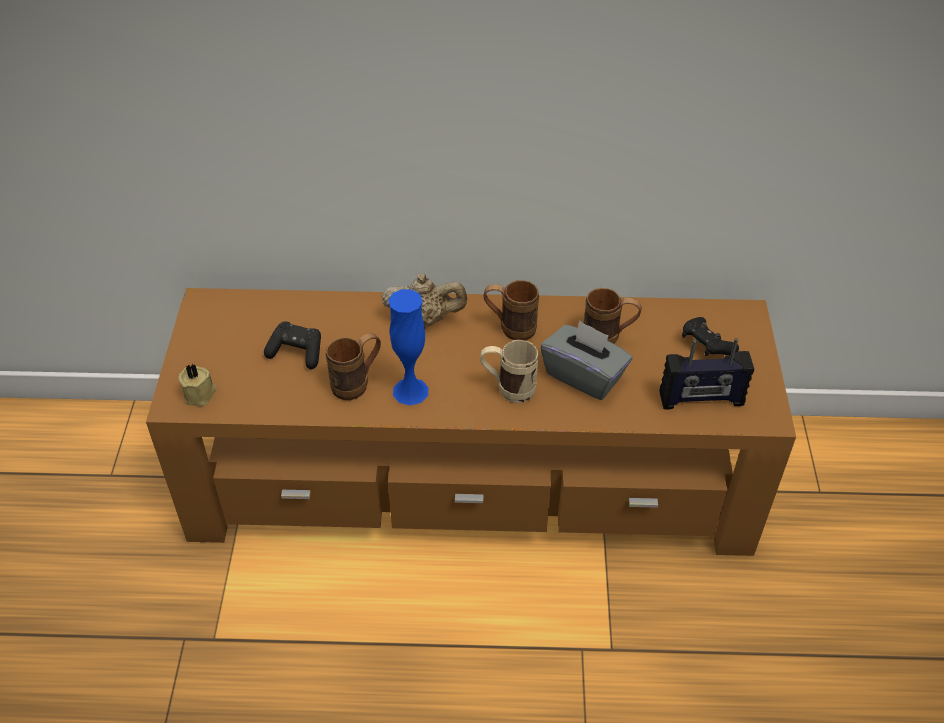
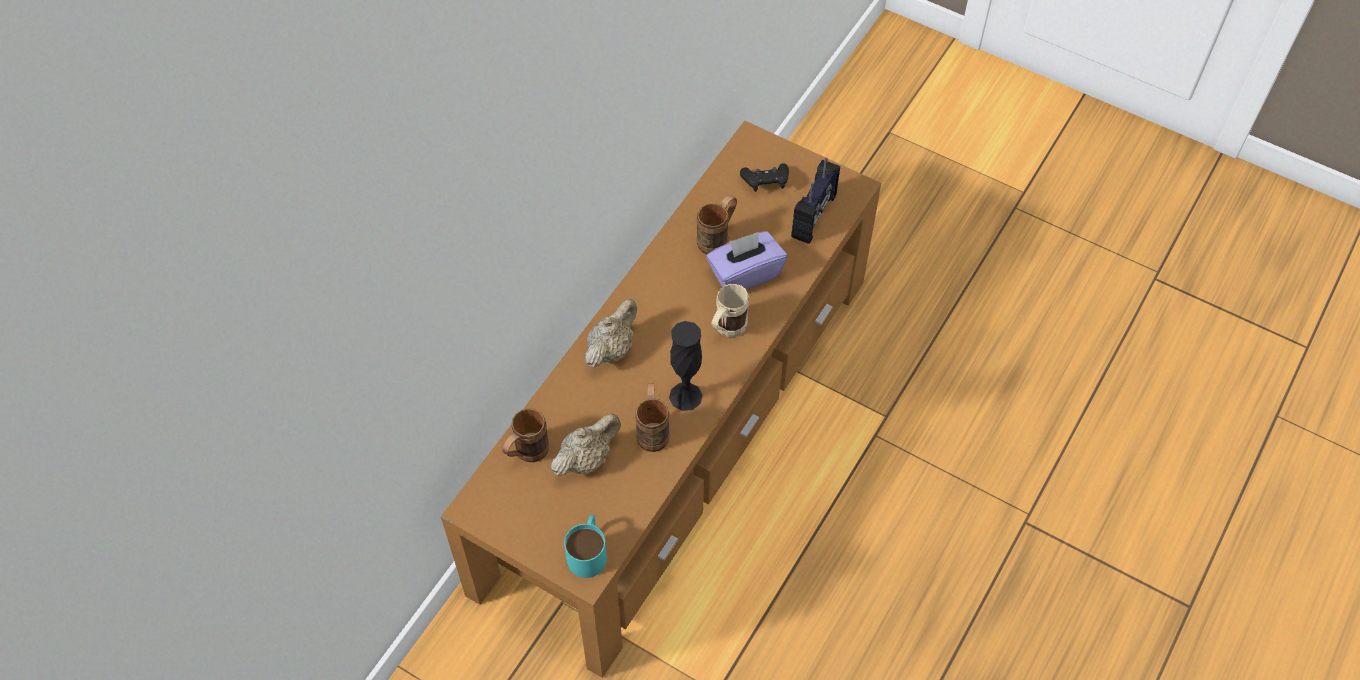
camera: 60 degrees left, 10 degrees up
(200, 394) = (588, 551): beige candle -> turquoise mug
(297, 352) = (587, 459): black game controller -> beige teapot
(410, 391) = (685, 396): blue vase -> black vase
(510, 328) = (662, 296): brown mug -> brown mug (526, 454)
(584, 375) = (745, 274): grey tissue box -> purple tissue box

